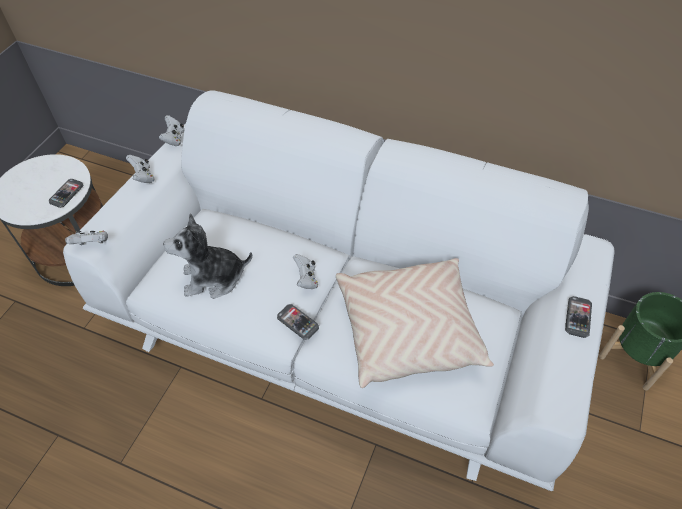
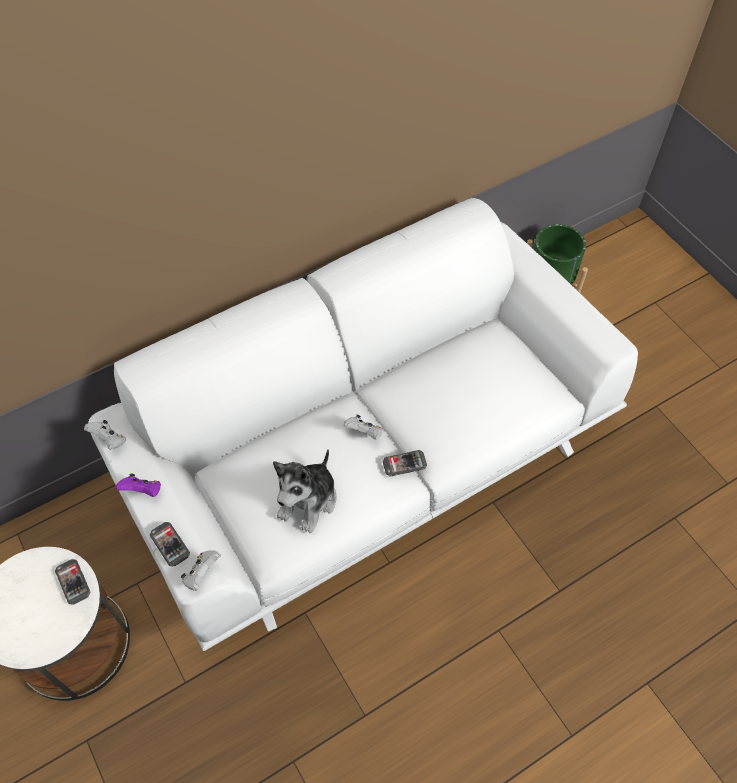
camera: 55 degrees left, 5 degrees up
(143, 176) = (143, 491): white game controller -> purple game controller
(409, 330) = (472, 393): beige pillow -> none
(578, 317) = (551, 286): phone -> phone (170, 544)

